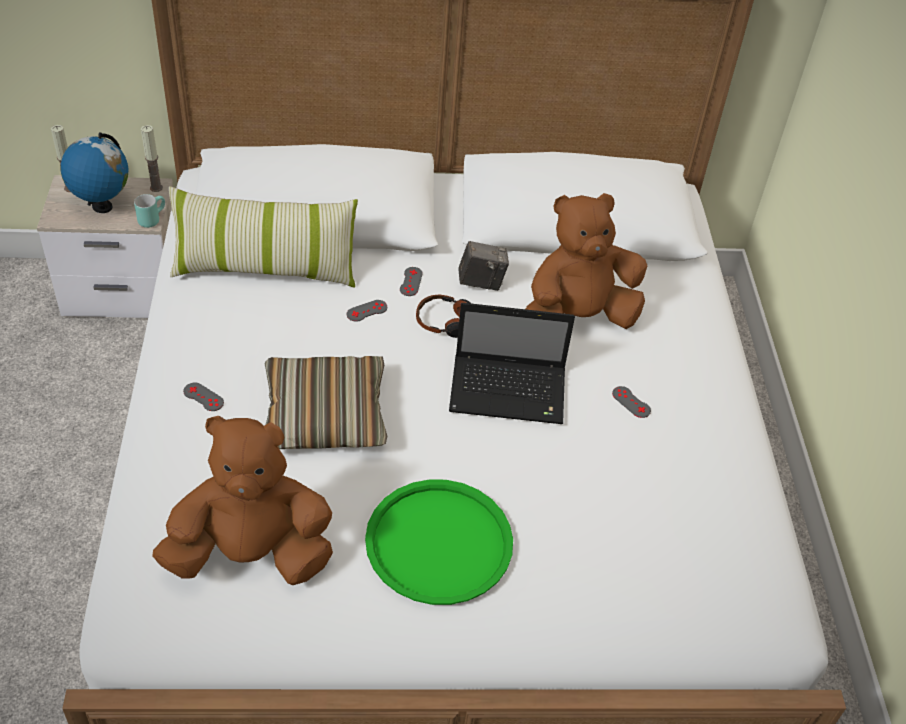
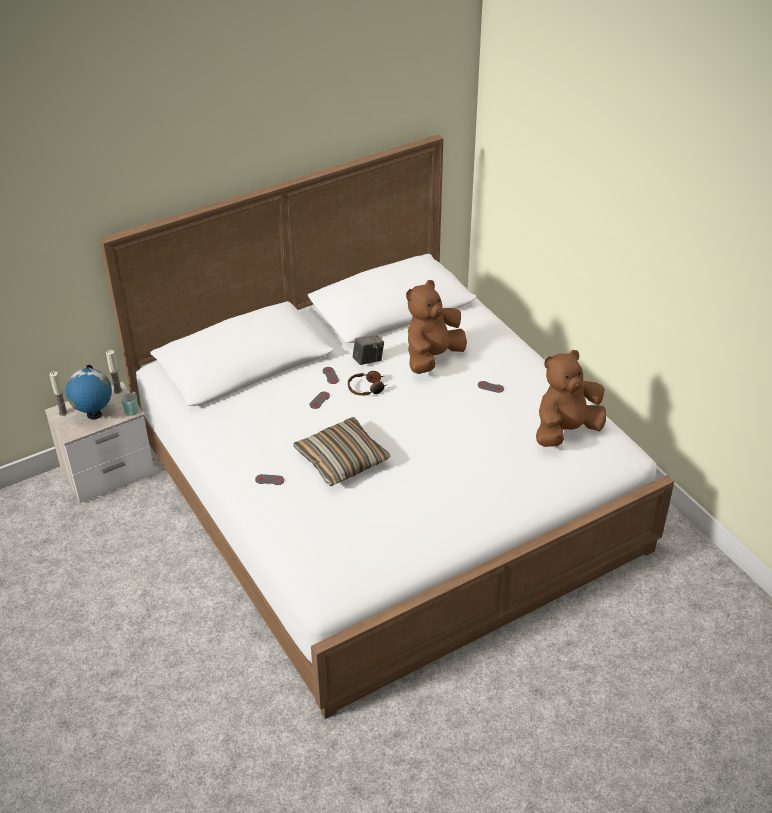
camera: 25 degrees left, 5 degrees down
(251, 554) = (361, 538): brown plush toy -> brown plush toy (565, 431)
(265, 268) = (243, 402): pillow -> none
(439, 542) = (448, 491): green tray -> none
(510, 391) = (427, 407): laptop -> none

